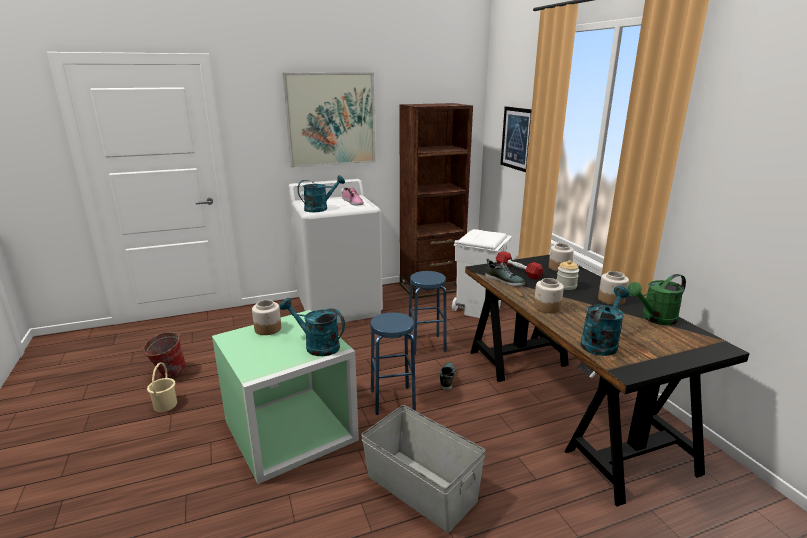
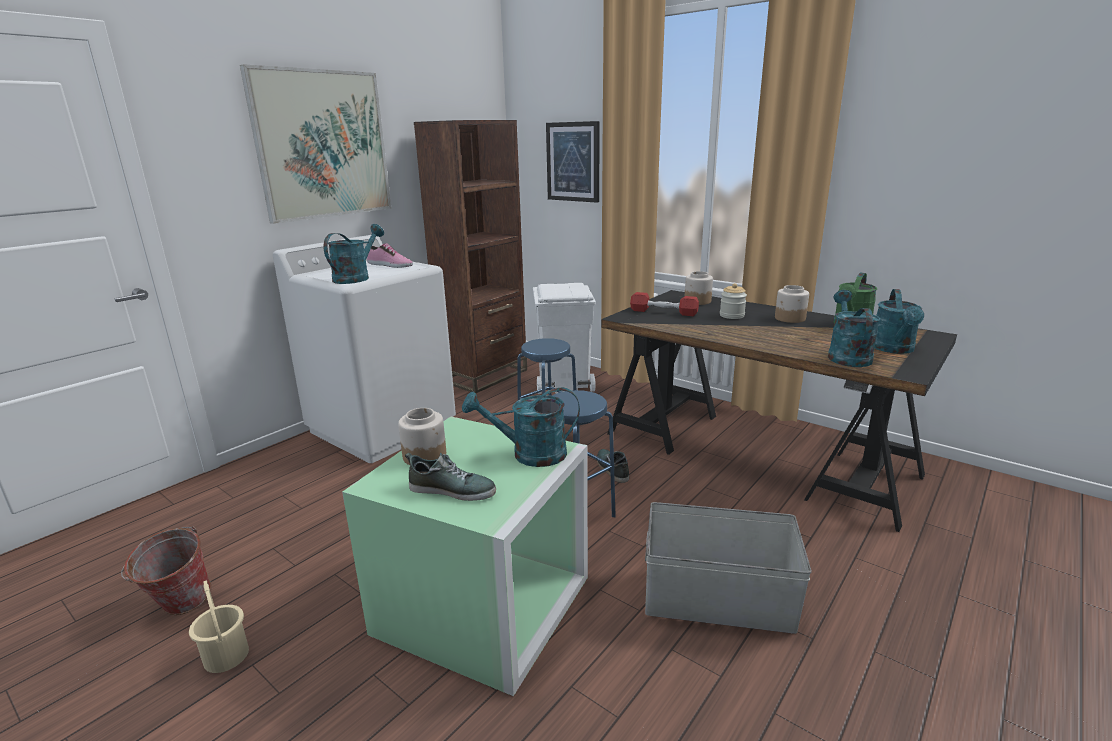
camera: 30 degrees left, 0 degrees up
(504, 280) = (666, 323): shoe -> shoe (452, 489)
(547, 307) = (749, 338): jar -> none
(655, 349) = (894, 349): none -> turquoise watering can

